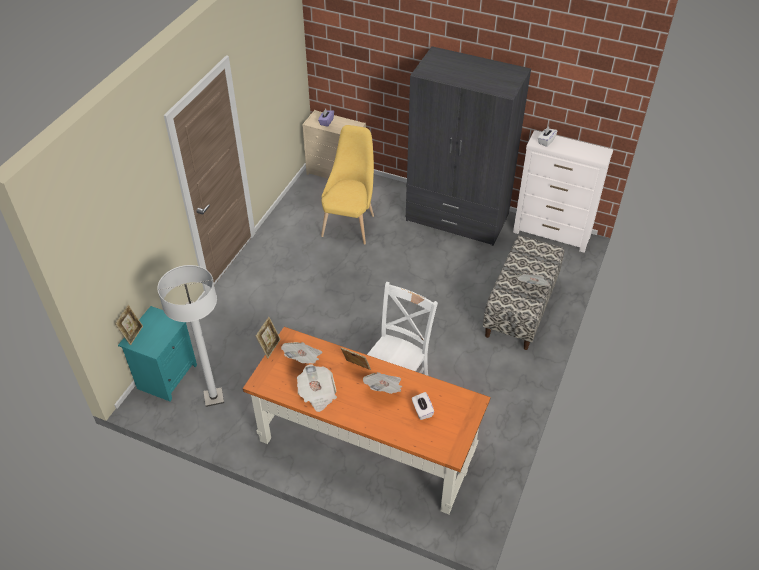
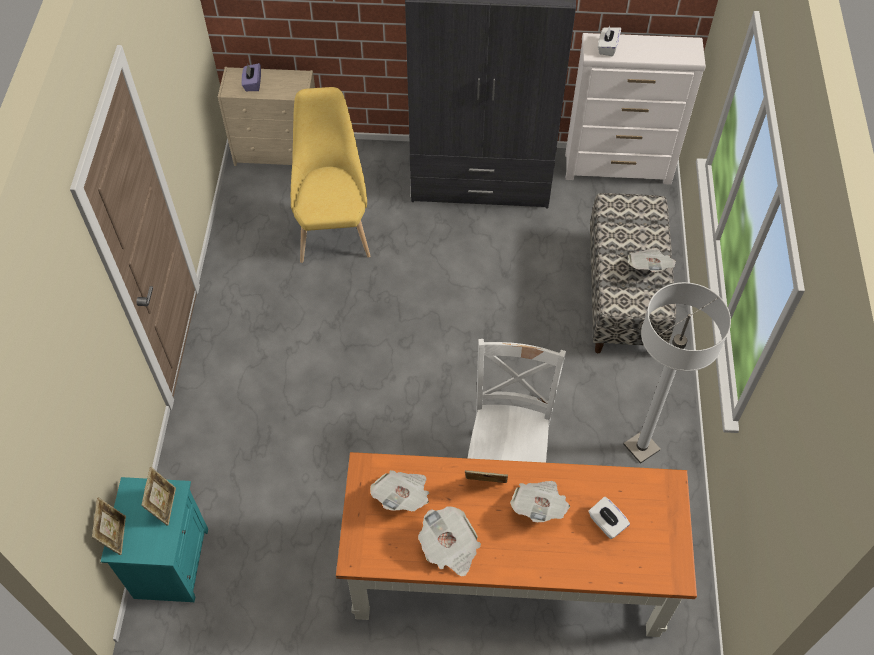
camera: 20 degrees left, 10 degrees up
(214, 398) = (257, 573): white floor lamp -> white floor lamp (641, 447)
(269, 347) = (345, 493): picture frame -> picture frame (164, 505)

